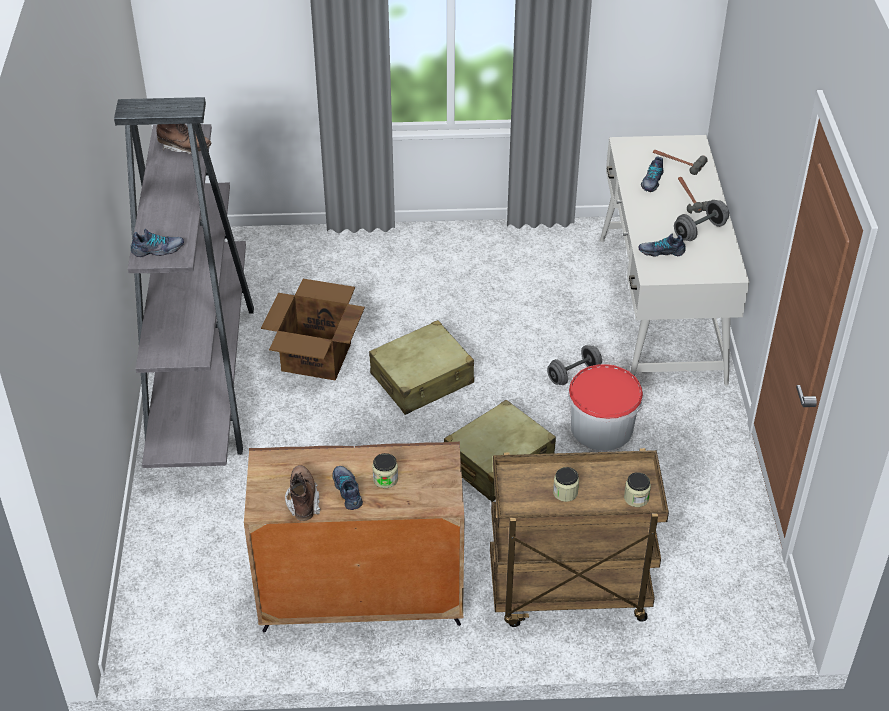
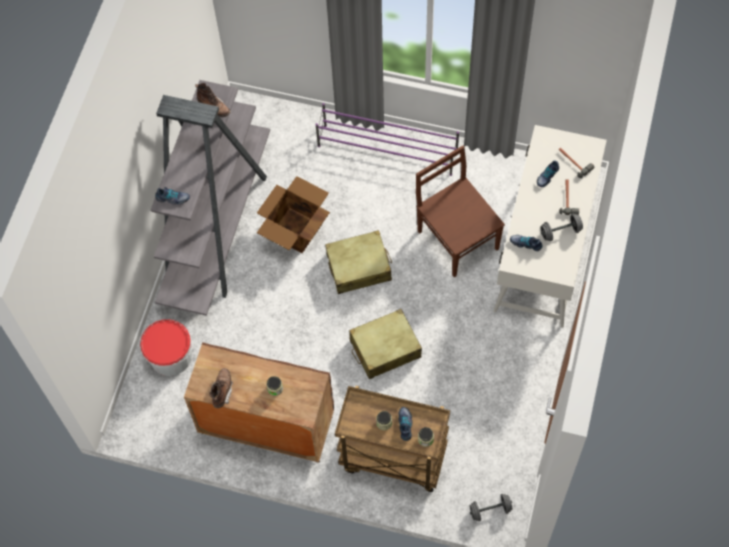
camera: 20 degrees right, 20 degrees up
(348, 490) = (250, 391): shoe -> shoe (405, 425)
(408, 250) = (388, 150): none -> purple shoe rack
(541, 321) = (456, 238): none -> brown chair
(573, 374) = (461, 290): grey dumbbell -> grey dumbbell (490, 510)
(601, 428) = (462, 339): bucket -> bucket (170, 356)

